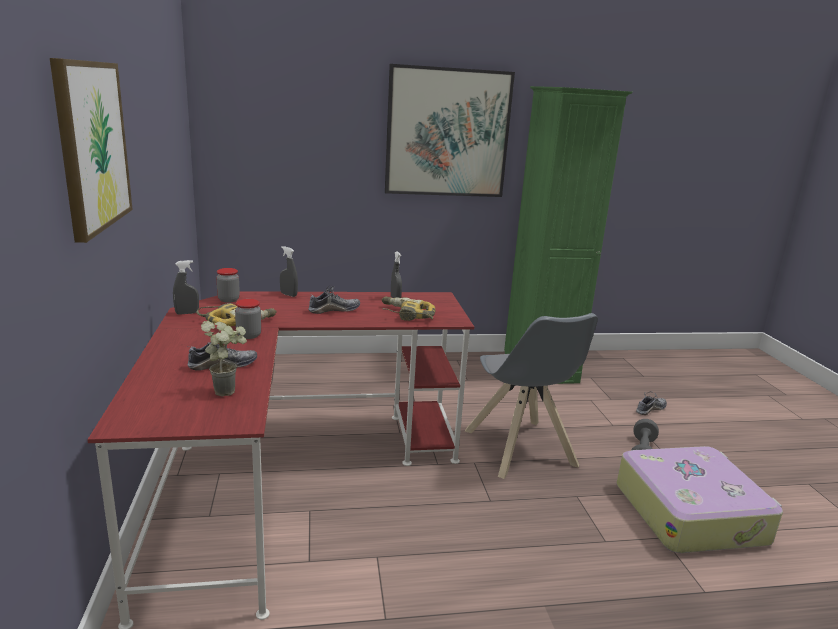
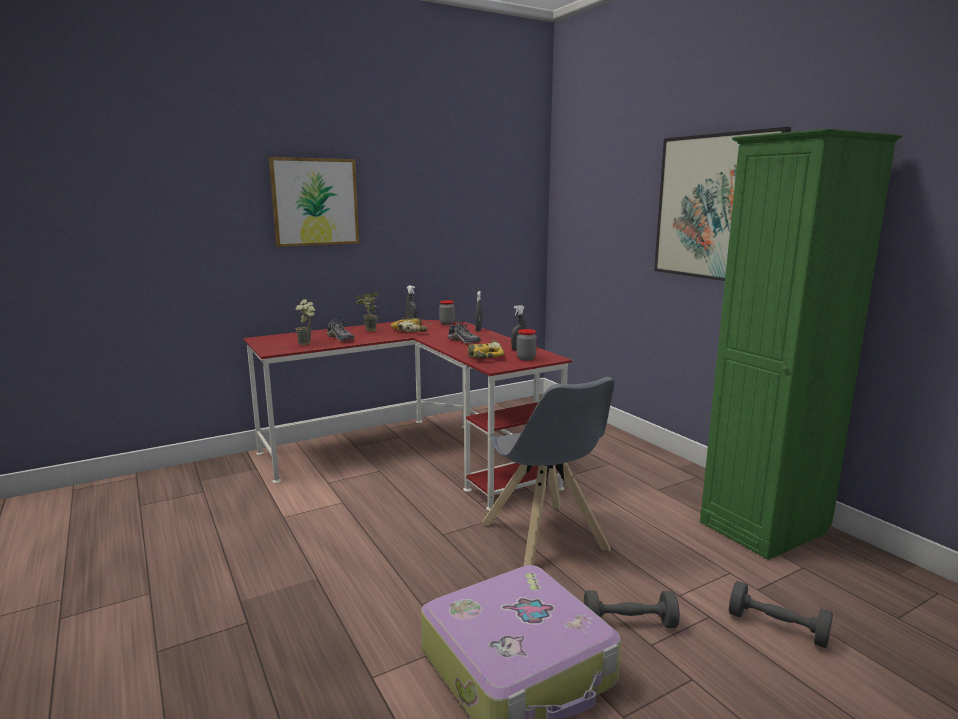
camera: 70 degrees right, 5 degrees down
(200, 343) = (368, 331): none -> potted plant
(249, 335) = (390, 335): jar -> jar (526, 358)
(521, 450) = (545, 538): grey chair -> grey chair turned 75 degrees counterclockwise
(650, 409) = (777, 627): shoe -> grey dumbbell

